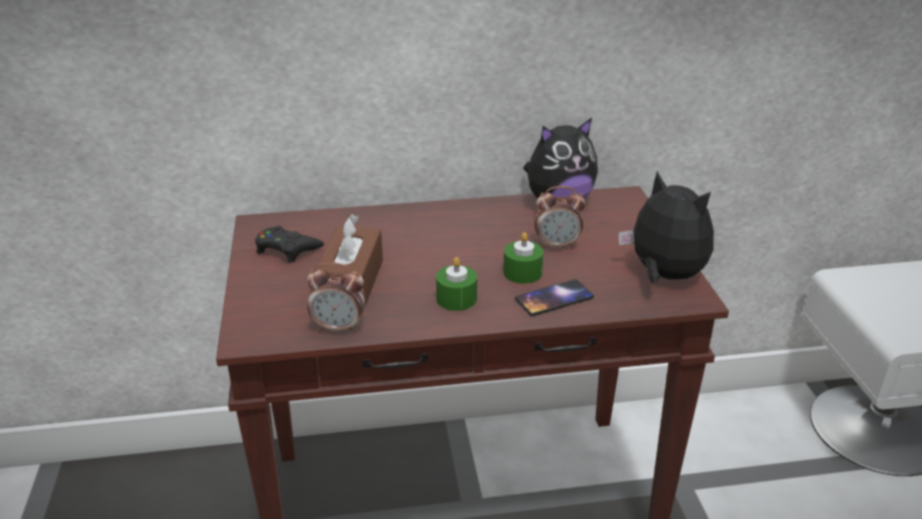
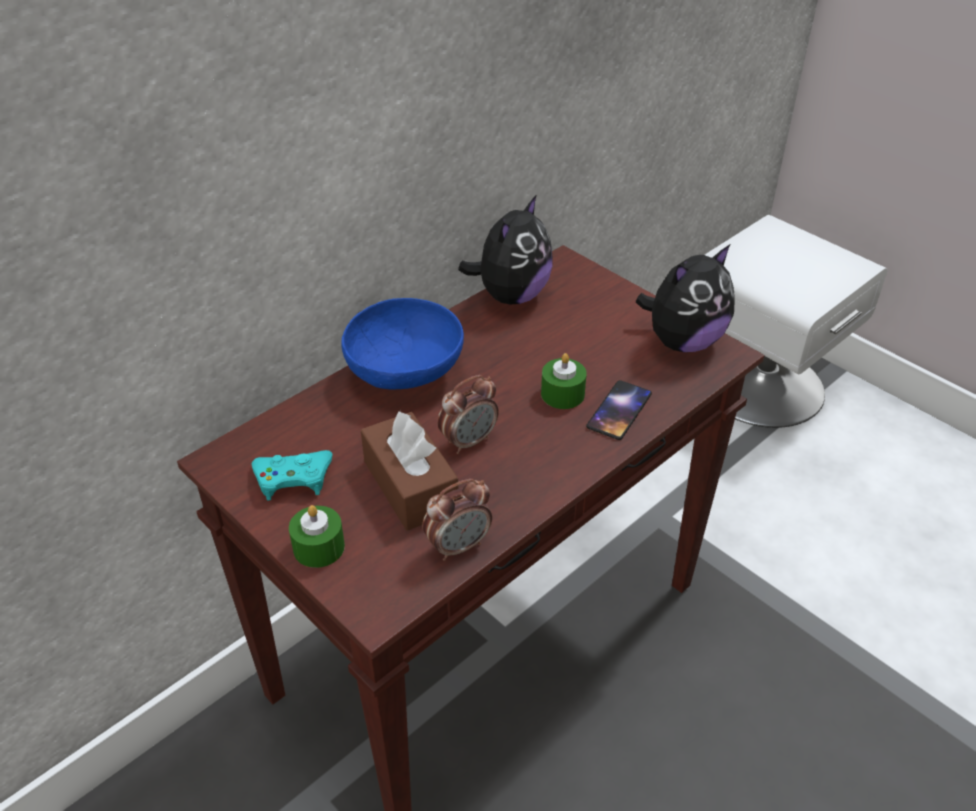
camera: 35 degrees left, 10 degrees up
(287, 249) = (293, 478): black game controller -> turquoise game controller
(426, 221) = (406, 373): none -> blue bowl
(456, 298) = (534, 454): green candle -> green candle (319, 547)
(557, 245) = (561, 348): alarm clock -> alarm clock (469, 441)
(663, 276) = (683, 341): plush toy -> plush toy turned 135 degrees clockwise

